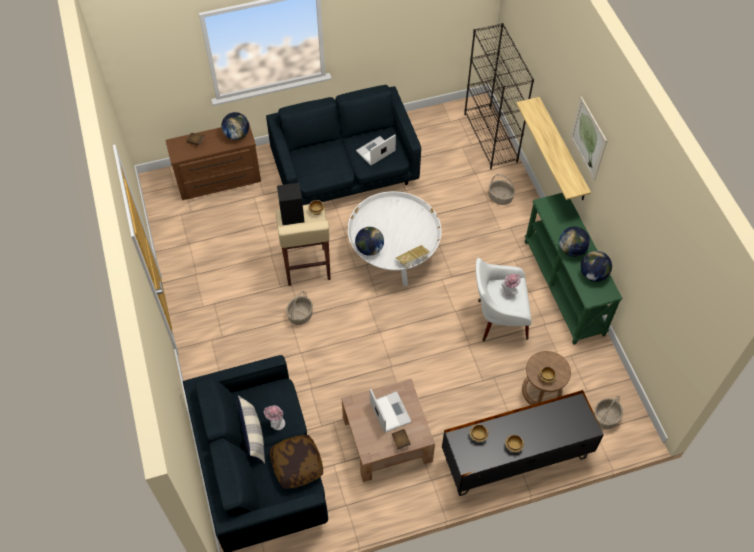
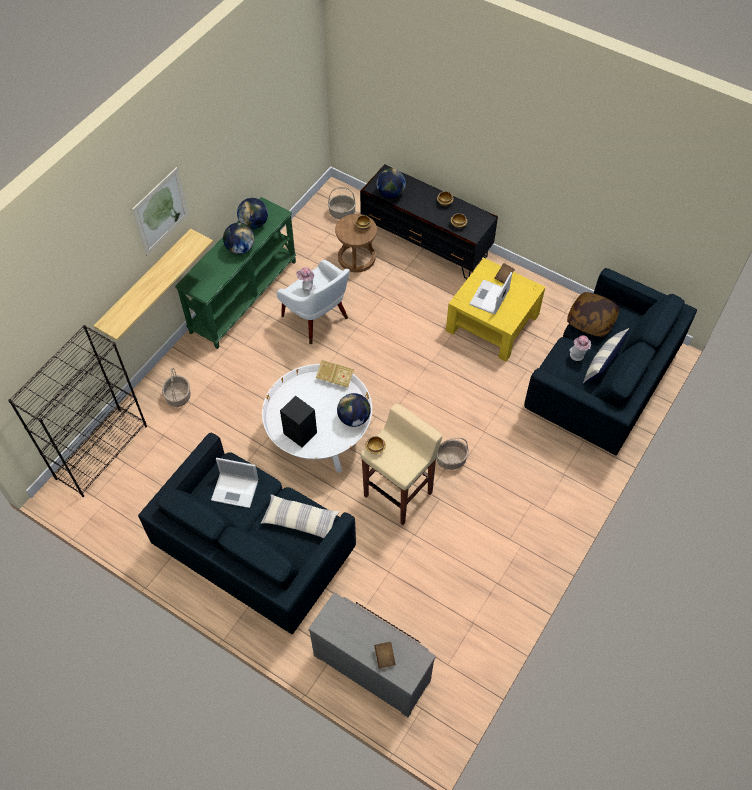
camera: 130 degrees left, 0 degrees up
(219, 181) = (373, 665): brown dresser -> grey dresser
(237, 135) = (338, 621): globe -> globe (390, 193)
(291, 216) = (401, 465): black speaker -> black speaker (301, 433)
(322, 169) = (300, 521): none -> pillow
(387, 439) = (492, 322): brown coffee table -> yellow coffee table

